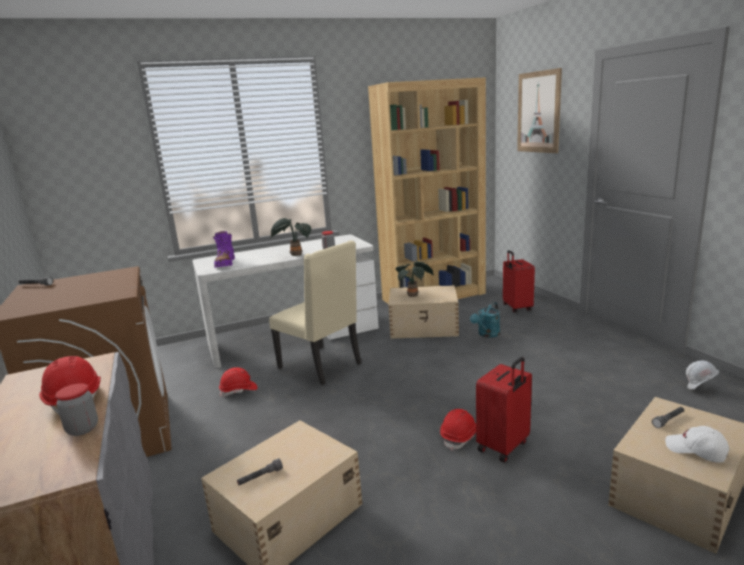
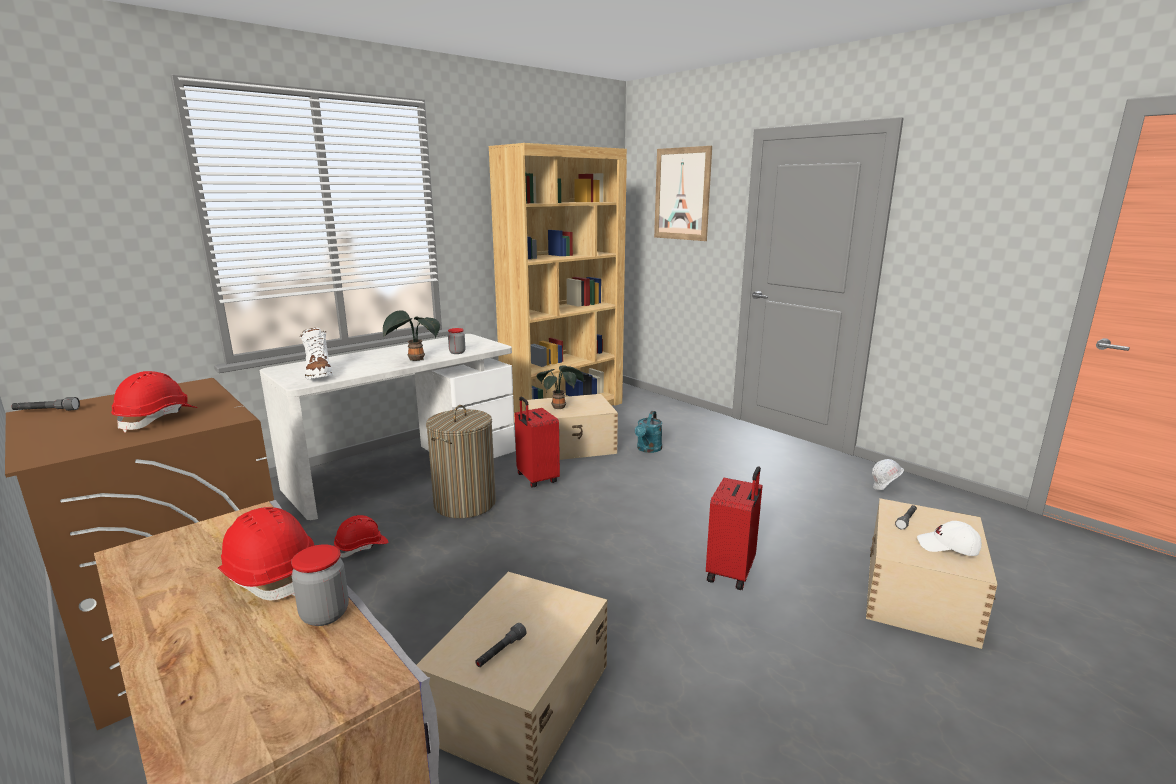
camera: 20 degrees left, 0 degrees up
(225, 264) = (319, 374): purple boot -> white boot
(322, 366) = (465, 503): beige chair -> laundry basket
(460, 437) = (679, 569): red hard hat -> red hard hat (158, 418)
(516, 308) = (664, 417): red suitcase -> red suitcase (536, 479)

